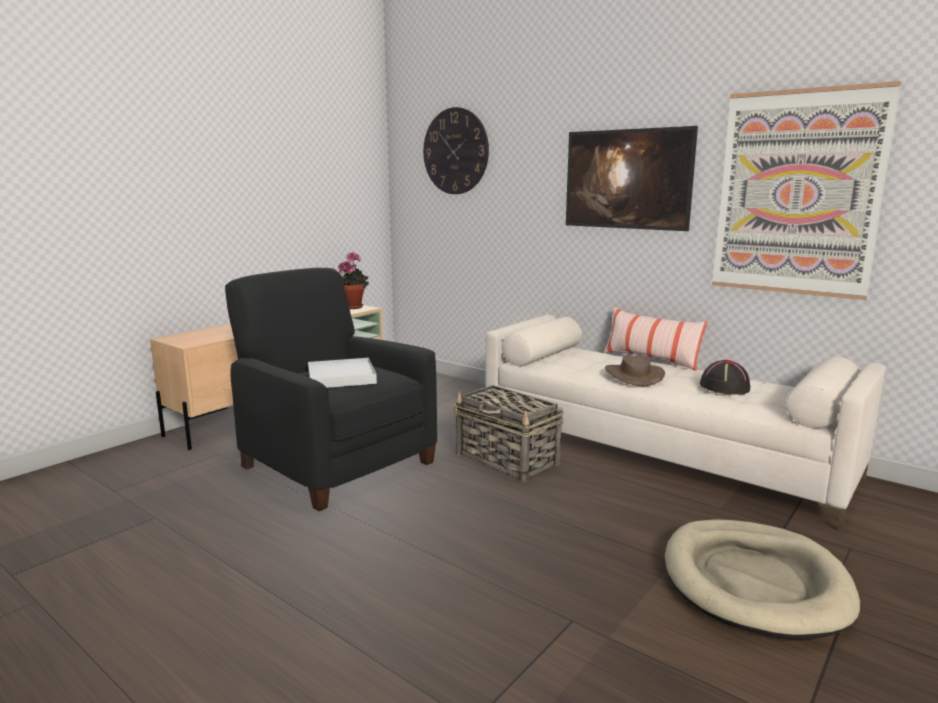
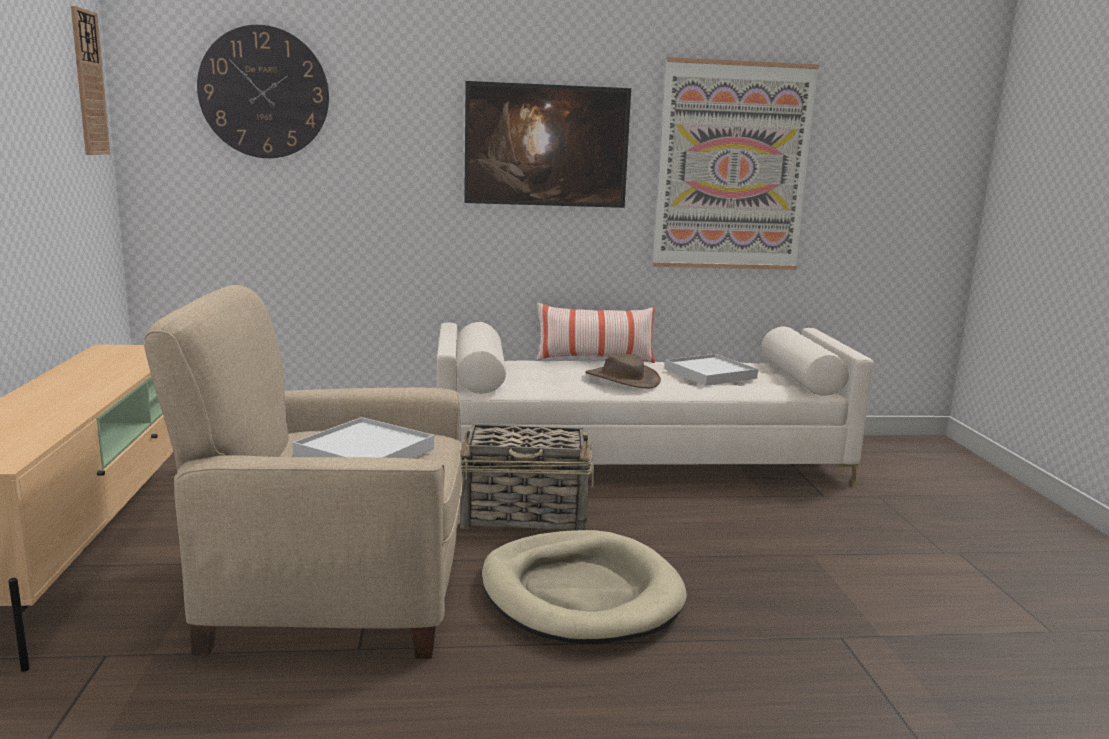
camera: 45 degrees left, 0 degrees up
(336, 464) = (334, 594): black armchair -> beige armchair
(354, 307) = (134, 350): potted plant -> none
(366, 152) = (89, 83): none -> wall clock
(724, 387) = (710, 374): black hat -> white tray
(754, 582) = (877, 546): beige dog bed -> beige dog bed (580, 594)

